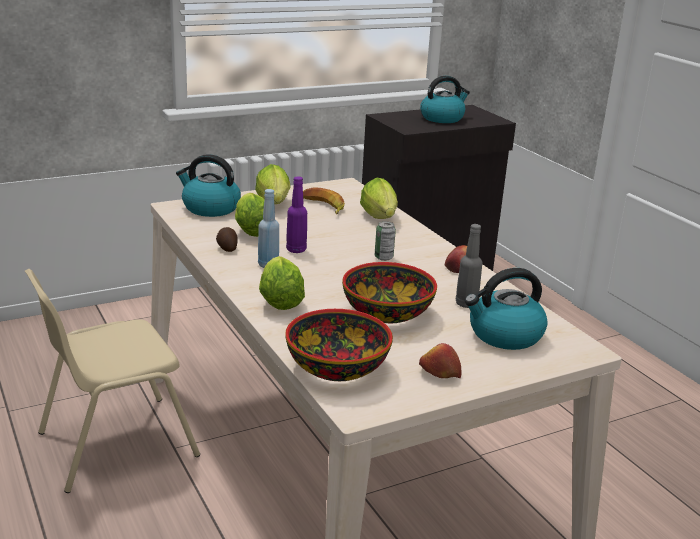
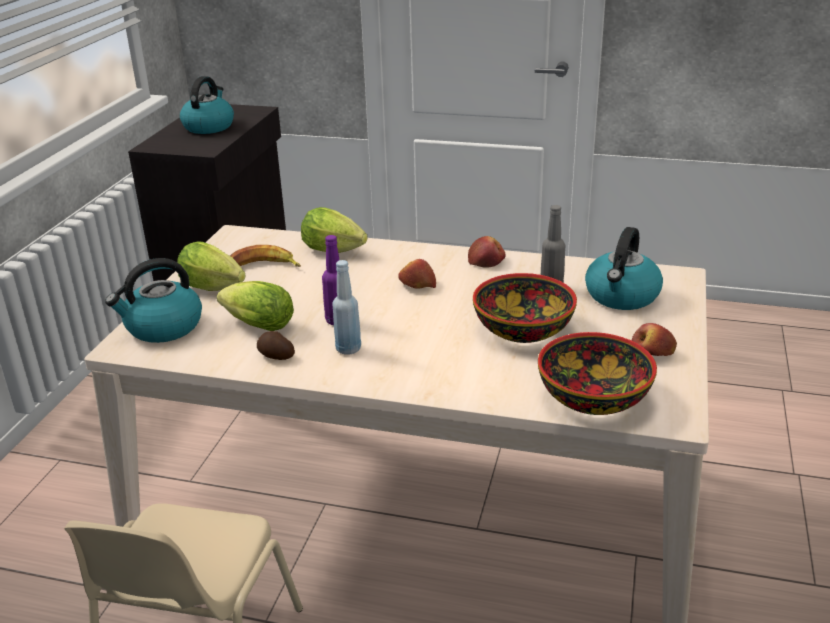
camera: 45 degrees left, 5 degrees up
(280, 300) = (430, 373): lettuce -> none
(383, 257) = (417, 285): can -> apple

